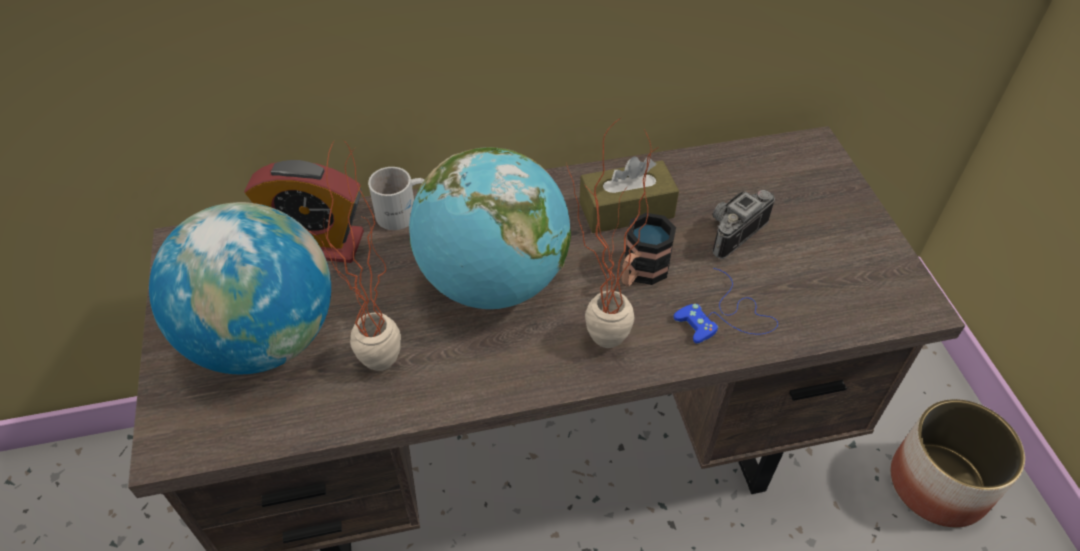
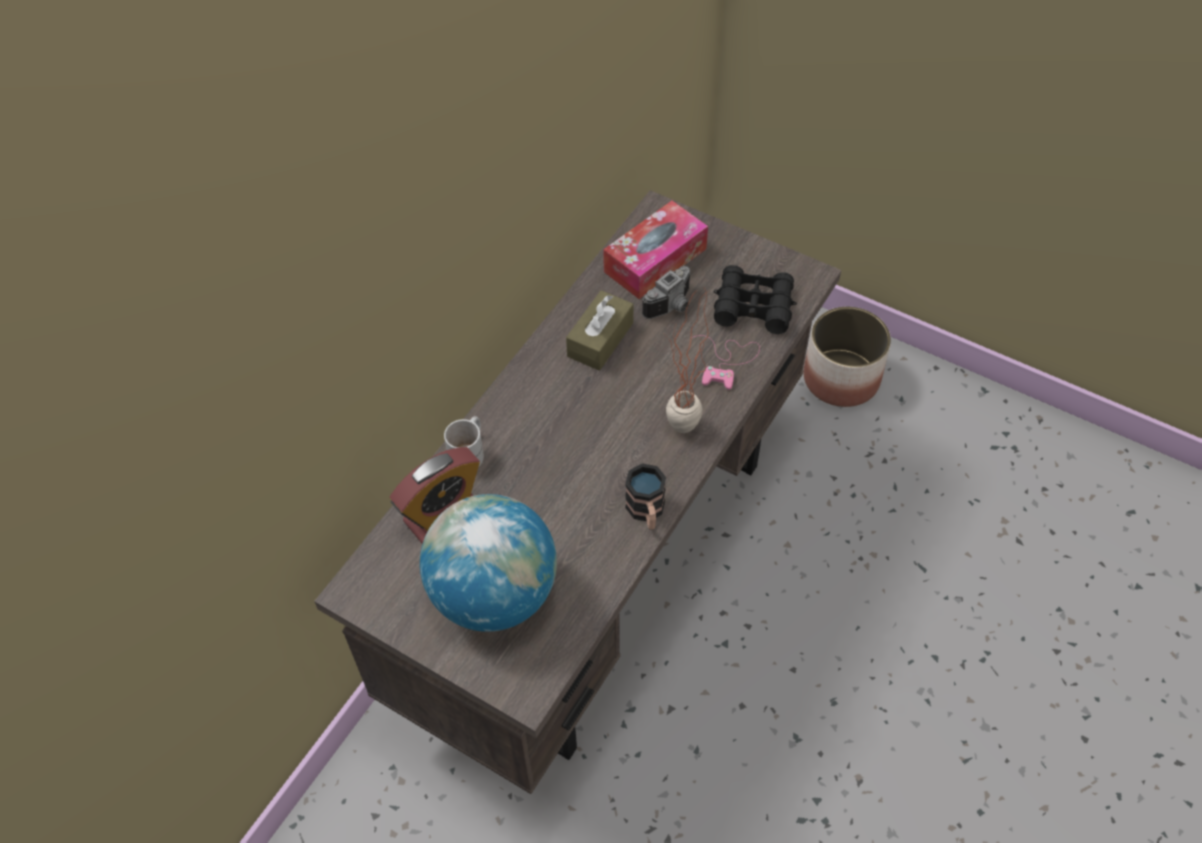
camera: 45 degrees left, 5 degrees up
(381, 375) = (589, 551): potted plant -> none
(493, 282) = (581, 447): globe -> none
(640, 273) = (654, 373): mug -> mug (646, 512)
(726, 317) = (727, 361): blue game controller -> pink game controller
(730, 231) = (672, 306): camera -> camera turned 135 degrees counterclockwise
(762, 182) = (655, 260): none -> tissue box
(816, 289) = (753, 306): none -> black binoculars

